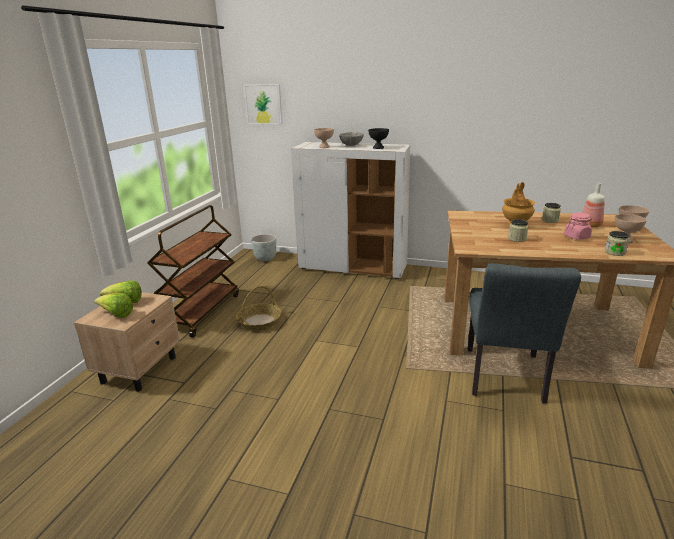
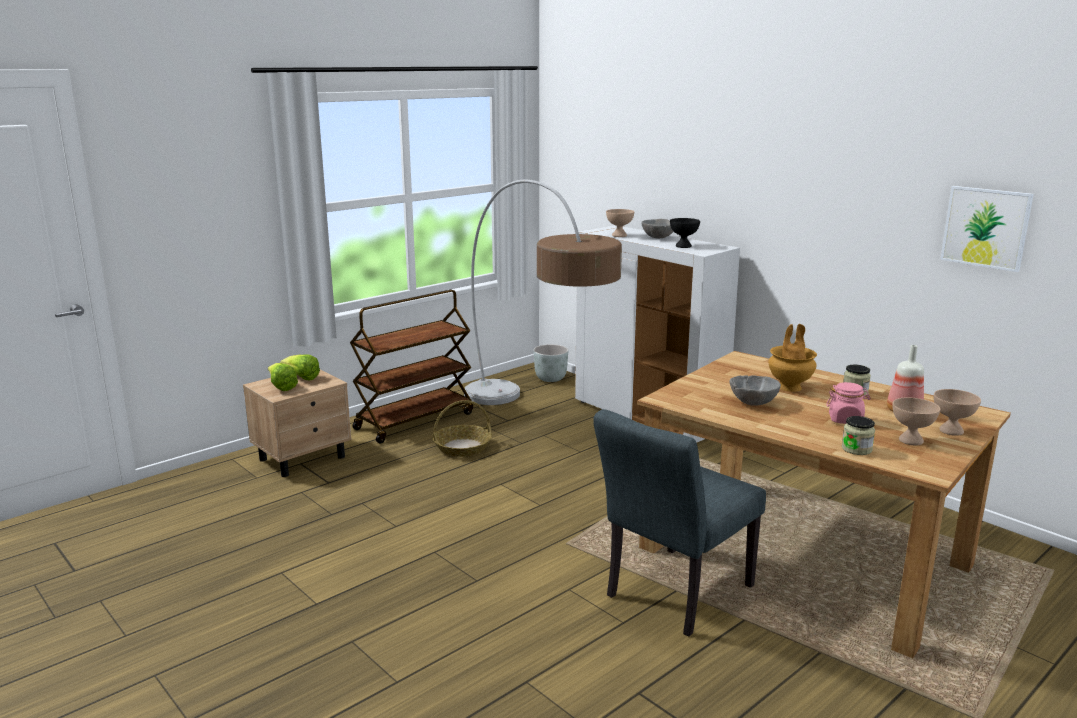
camera: 30 degrees right, 5 degrees down
(263, 104) = (576, 168): picture -> picture (986, 227)
(288, 287) = (539, 418): none -> floor lamp
(517, 239) = (752, 403): jar -> grey bowl

